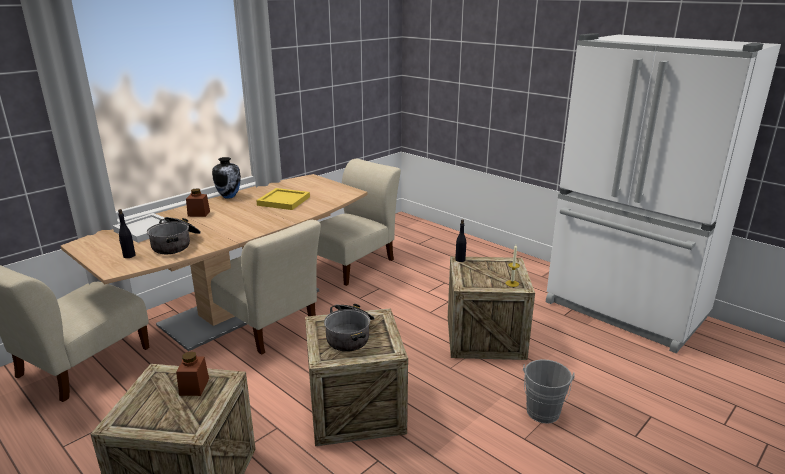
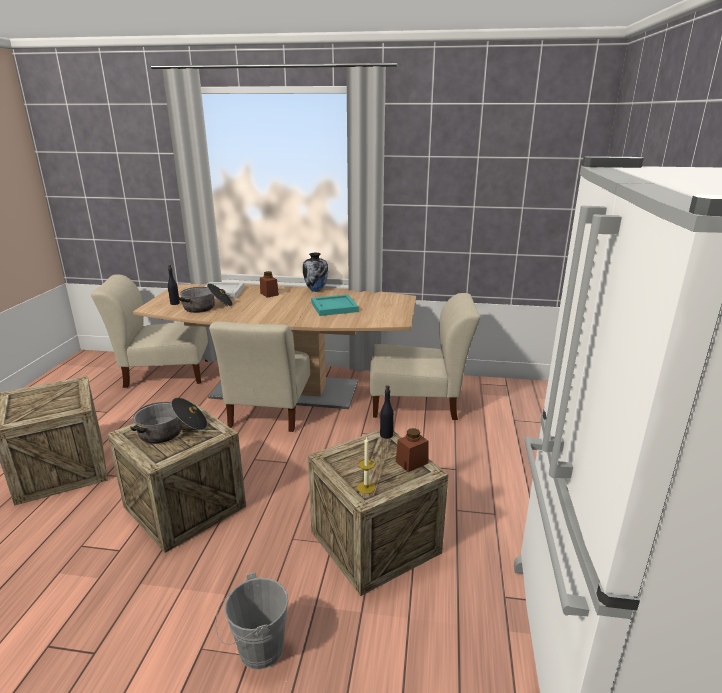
camera: 55 degrees right, 0 degrees up
(194, 387) = (62, 401): brown jar -> brown jar (411, 462)
(284, 201) = (334, 307): yellow tray -> turquoise tray

